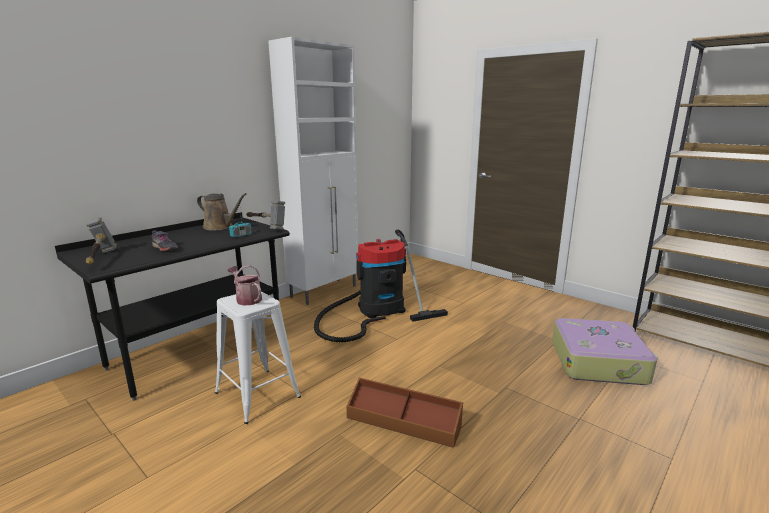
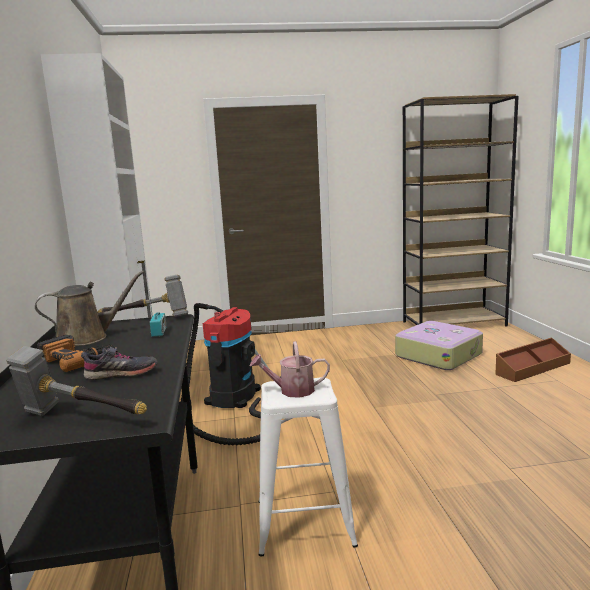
camera: 50 degrees left, 5 degrees down
(183, 235) = (77, 359): none -> power drill
(403, 421) = (441, 451): brown storage box -> brown storage box (532, 368)

